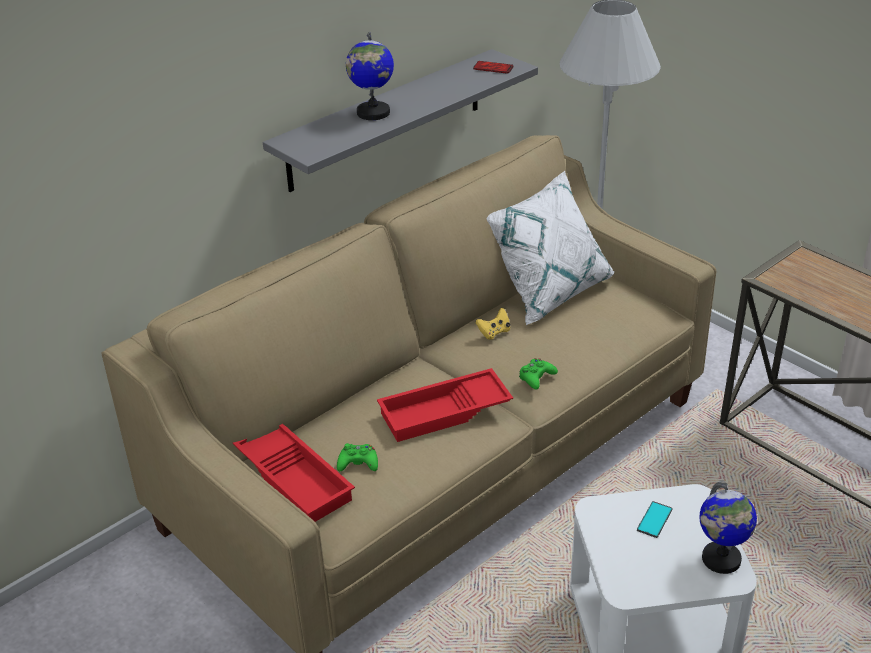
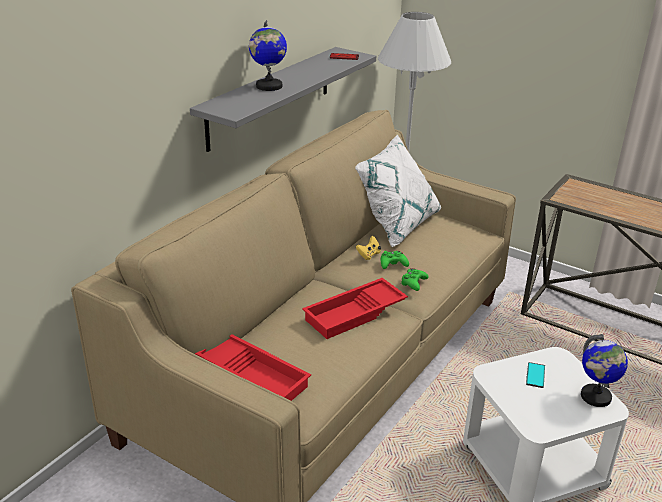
camera: 15 degrees left, 5 degrees down
(358, 463) = (301, 358): green game controller -> green game controller (393, 264)

